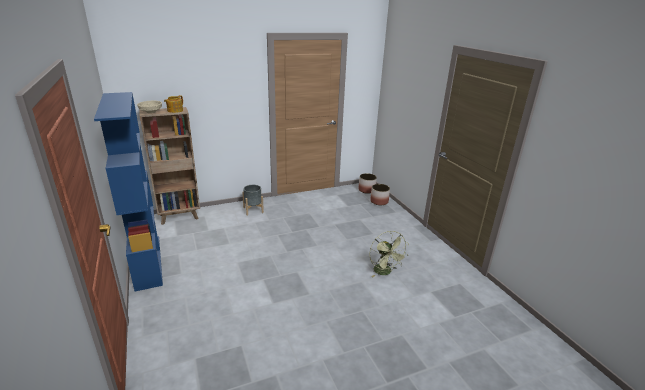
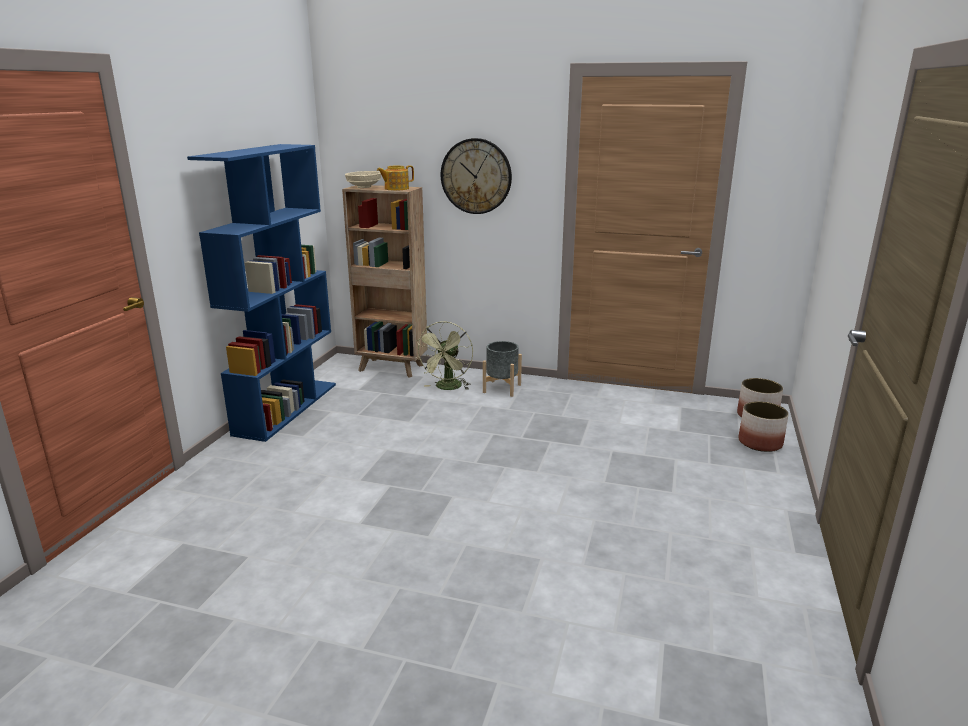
camera: 40 degrees right, 5 degrees down
(218, 97) = (476, 176): none -> wall clock
(385, 272) = (608, 564): green fan -> green fan (447, 388)

